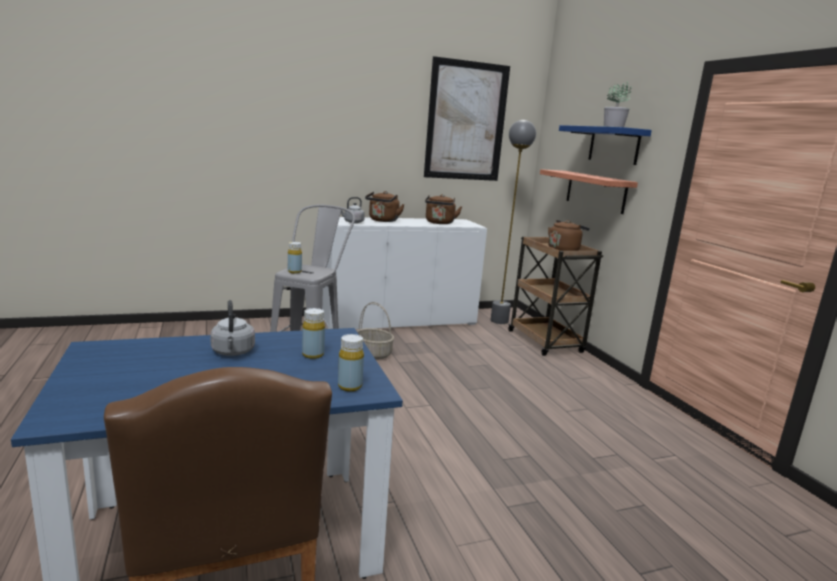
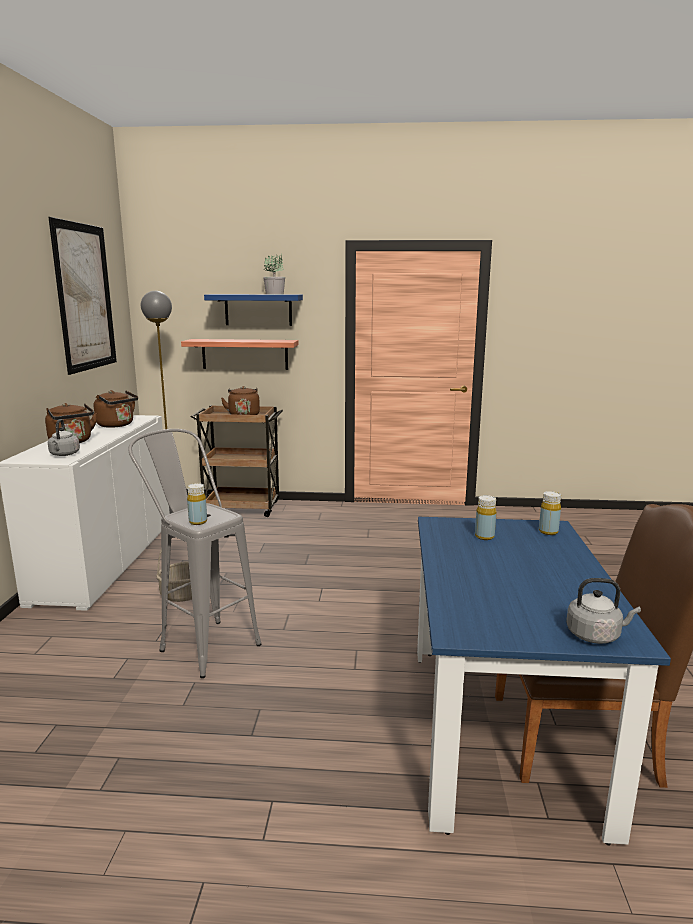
camera: 65 degrees left, 0 degrees up
(233, 352) = (476, 565): grey kettle -> grey kettle (595, 635)

